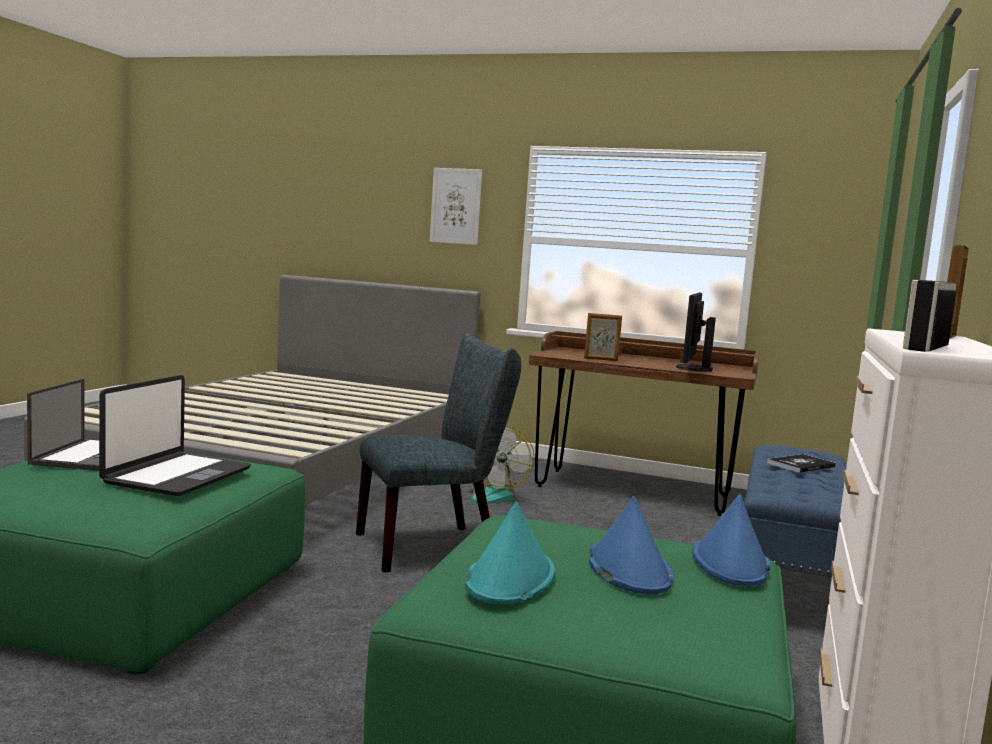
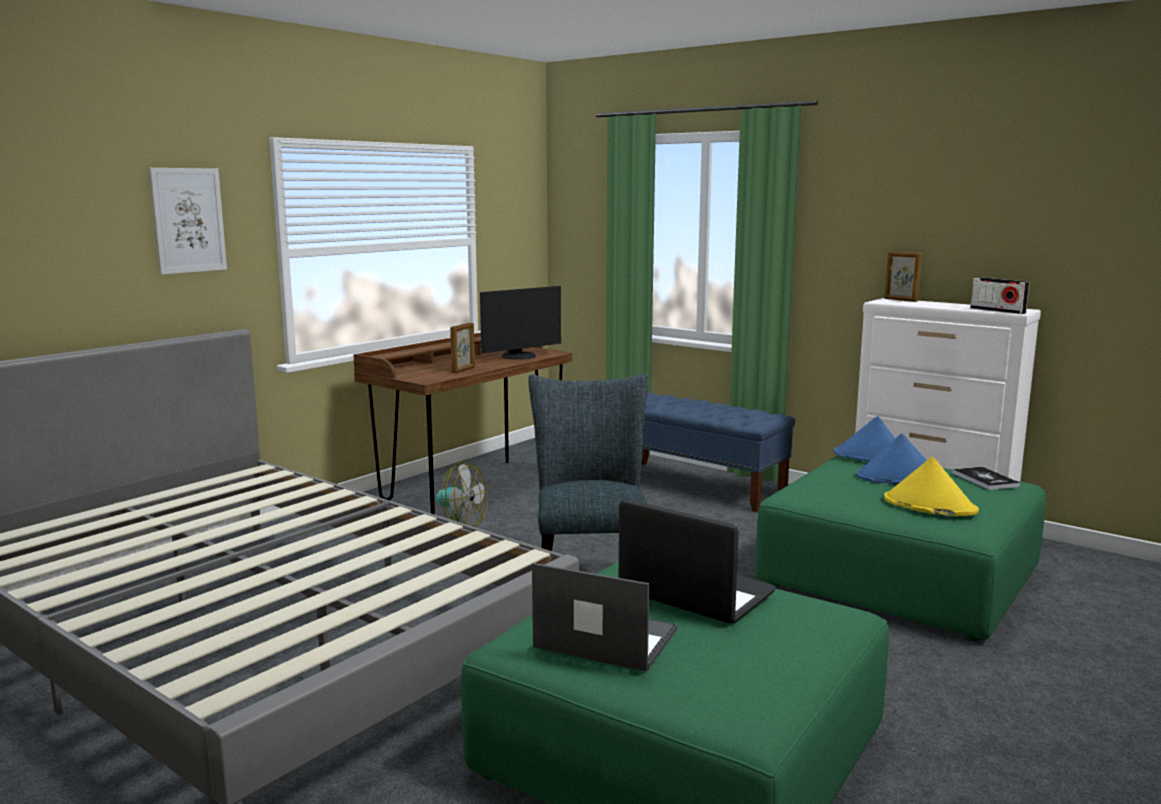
camera: 70 degrees left, 5 degrees up
(510, 579) = (929, 505): turquoise hat -> yellow hat
(692, 368) = (520, 356): monitor -> monitor turned 75 degrees counterclockwise
(801, 465) = (685, 403): book -> book (985, 479)

